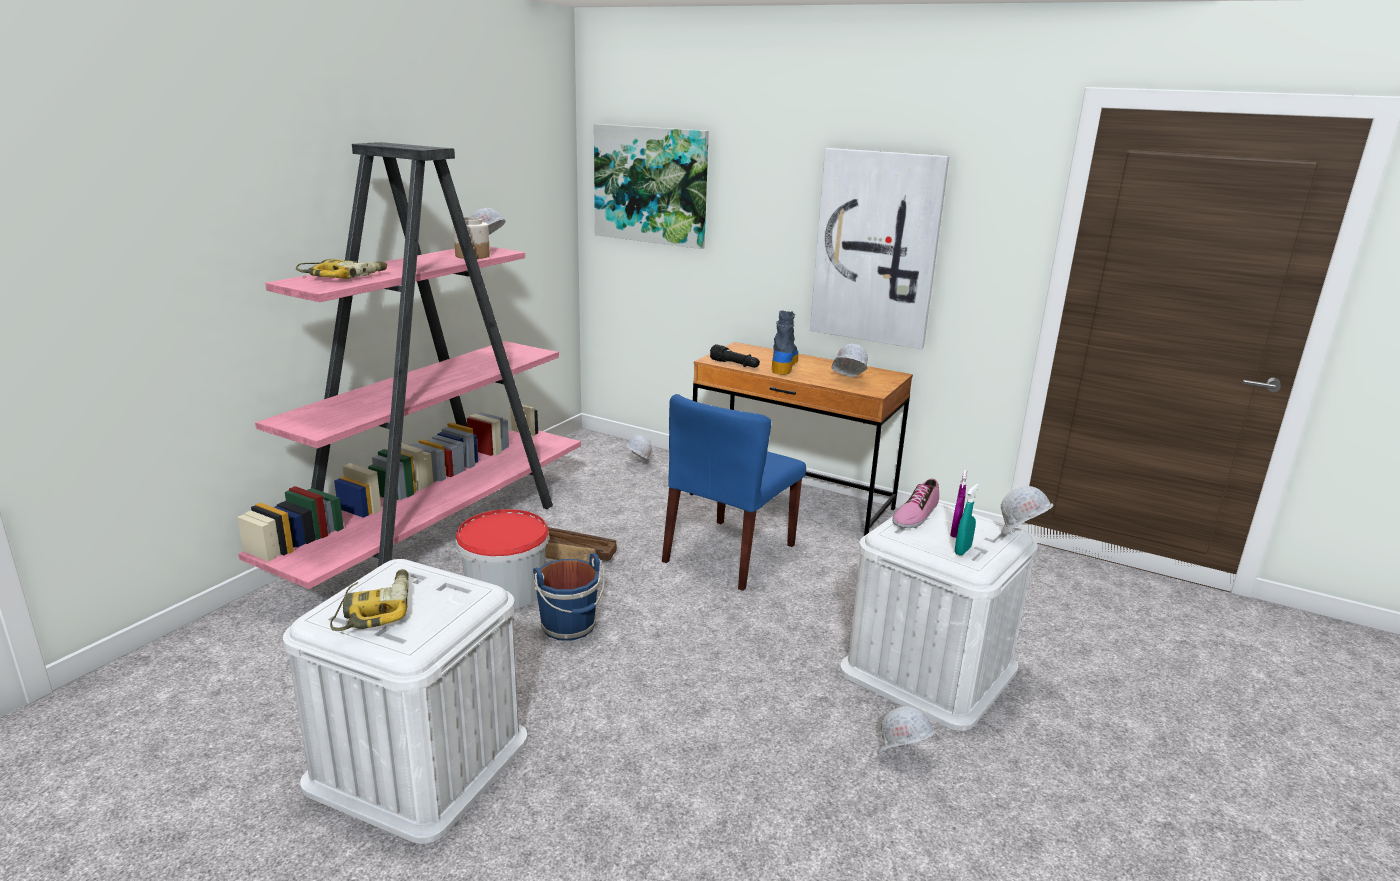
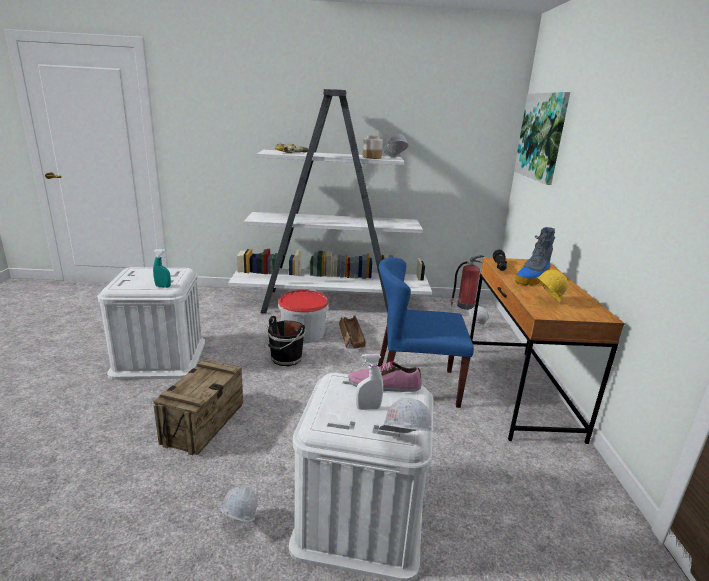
camera: 60 degrees right, 0 degrees up
(374, 609) = (142, 274): power drill -> none
(439, 535) = (331, 304): pink bookcase -> white bookcase
(570, 627) = (286, 359): blue bucket -> black bucket
(578, 449) = (464, 306): none -> fire extinguisher
(679, 746) = (203, 423): none -> crate
(783, 365) = (532, 278): boot -> boot turned 150 degrees clockwise
(847, 380) = (546, 301): white hard hat -> yellow hard hat
(876, 248) = (632, 195): picture -> none
(955, 533) = (368, 408): purple spray bottle -> white spray bottle
(962, 550) = (339, 416): turquoise spray bottle -> turquoise spray bottle (163, 286)

